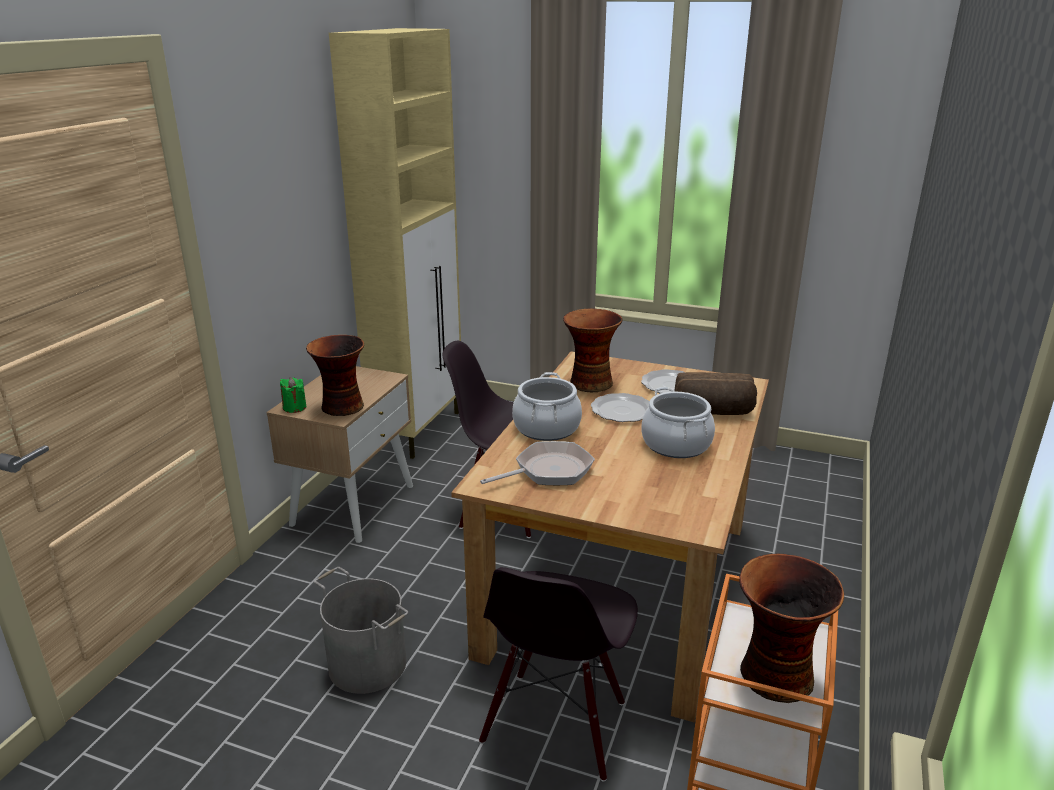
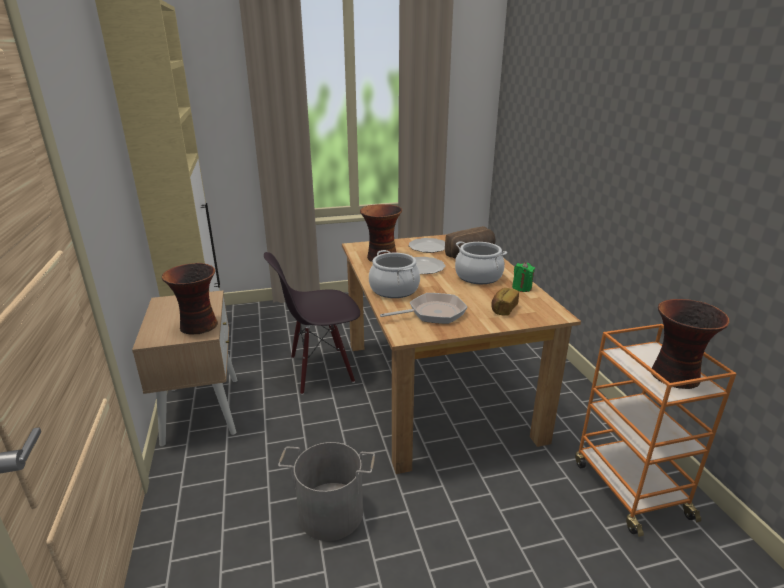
camera: 35 degrees left, 0 degrees up
(294, 407) = (155, 338): green candle -> green candle (521, 288)
(548, 471) = (433, 313): frying pan -> frying pan turned 45 degrees clockwise
(556, 724) = (487, 484): black chair -> none
(641, 496) = (503, 309): none -> bread

